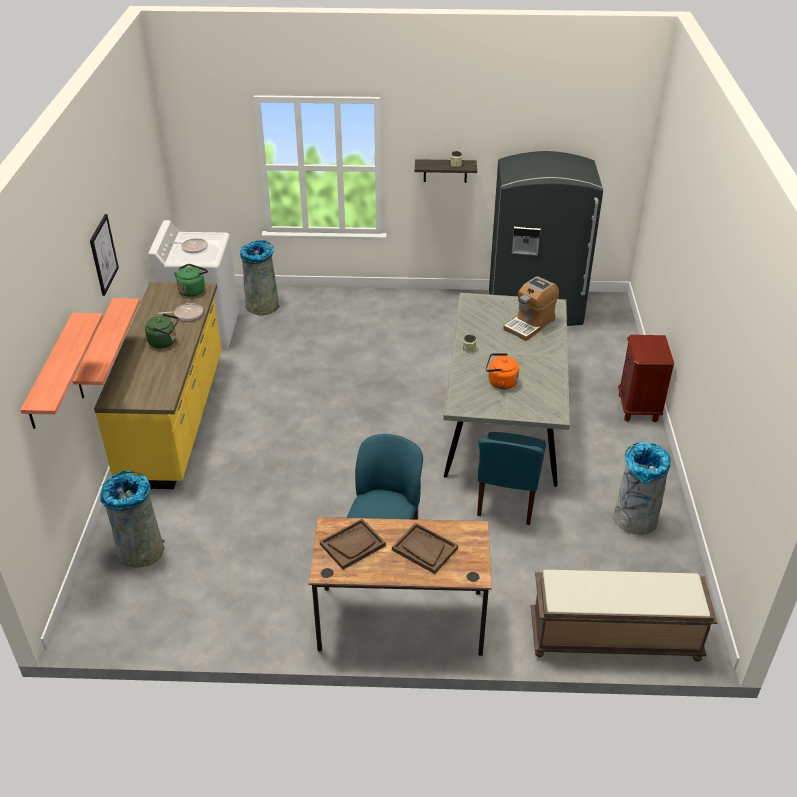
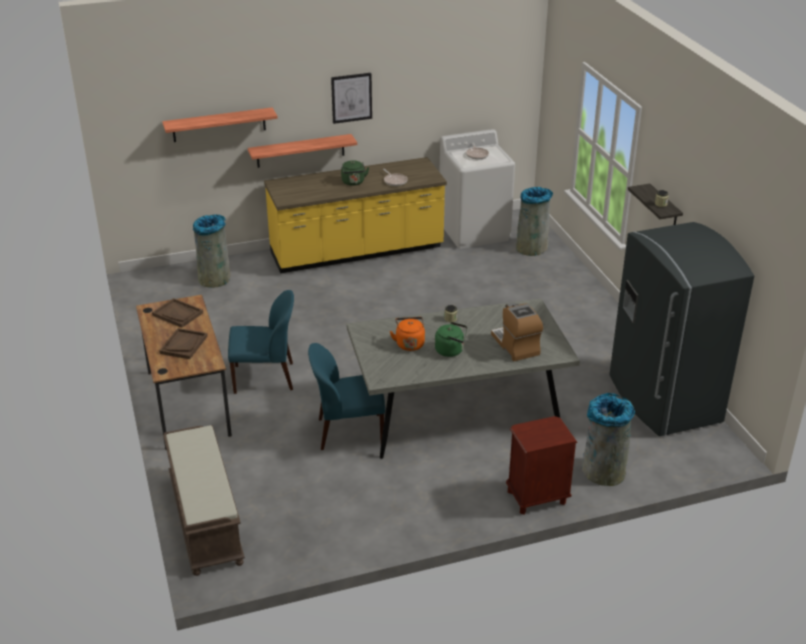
camera: 70 degrees right, 5 degrees down
(193, 290) = (429, 175): green kettle -> green kettle (451, 350)
(530, 324) = (515, 345): coffee machine -> coffee machine turned 45 degrees clockwise
(634, 519) = (359, 514): grey trash can -> grey trash can (603, 471)

